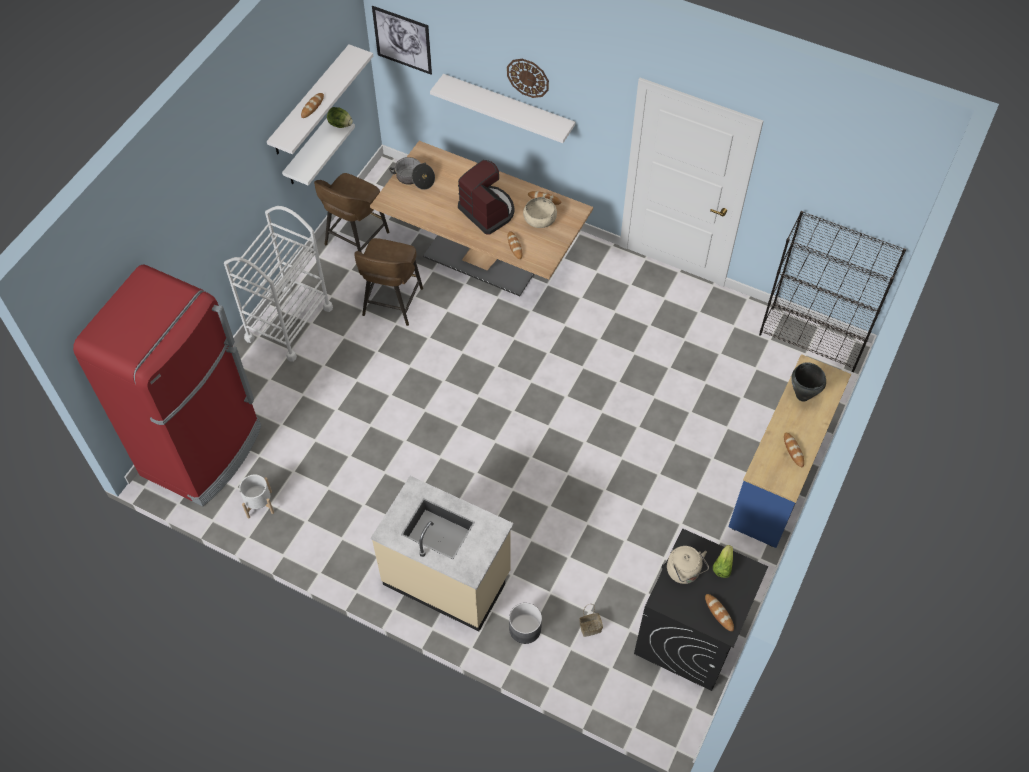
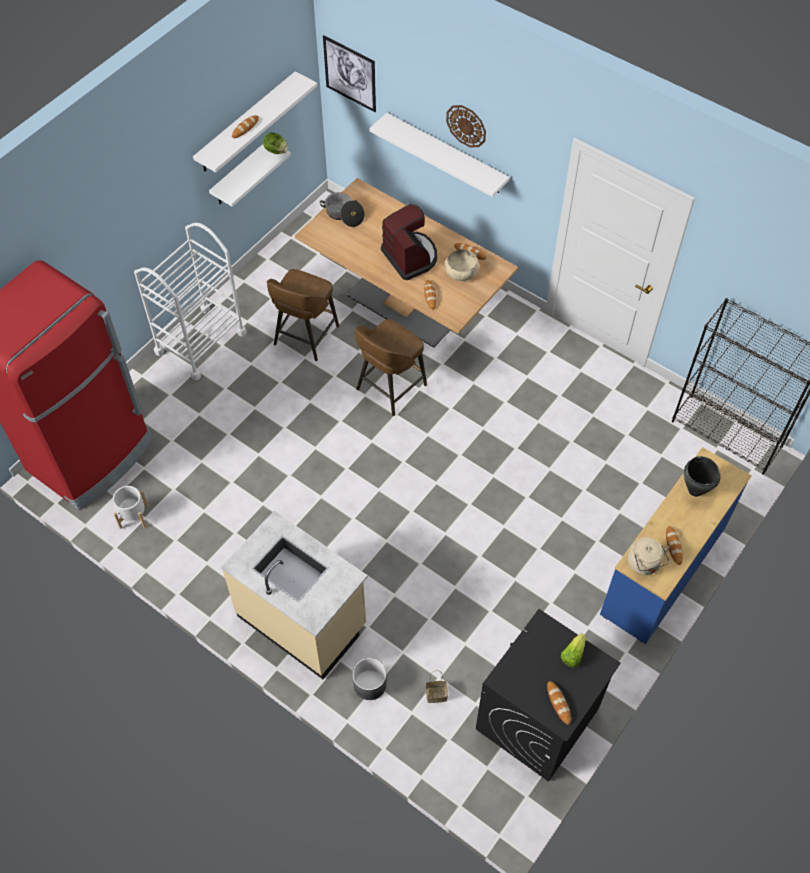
camera: 10 degrees right, 0 degrees up
(355, 239) = (283, 269): brown stool -> brown stool (389, 388)
(684, 572) = (531, 655): beige kettle -> beige kettle (644, 564)

